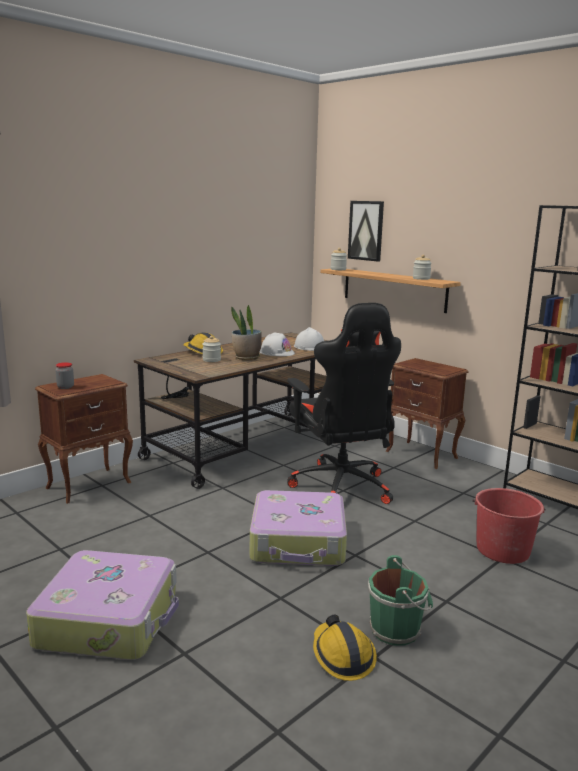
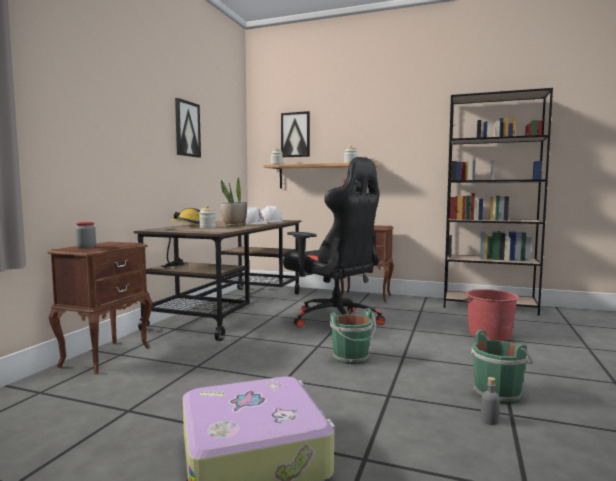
camera: 25 degrees left, 10 degrees down
(212, 237) = (187, 129): none -> picture
(299, 542) = (352, 358): suitcase -> green bucket
(342, 656) = (489, 420): hard hat -> grey bottle

